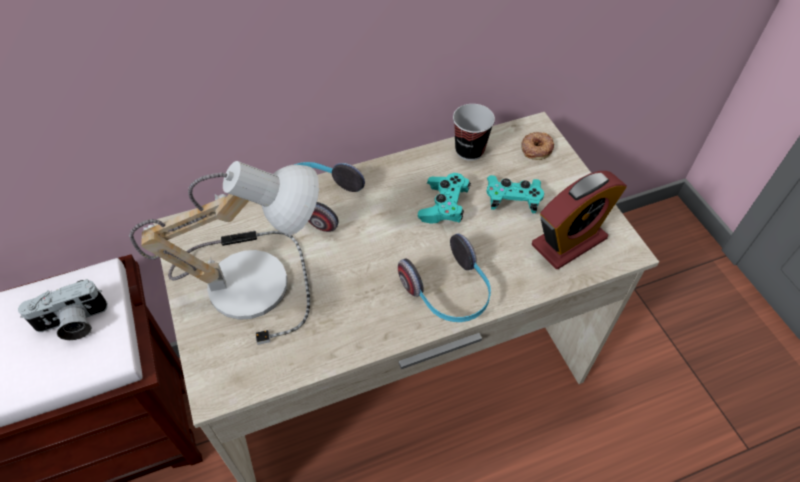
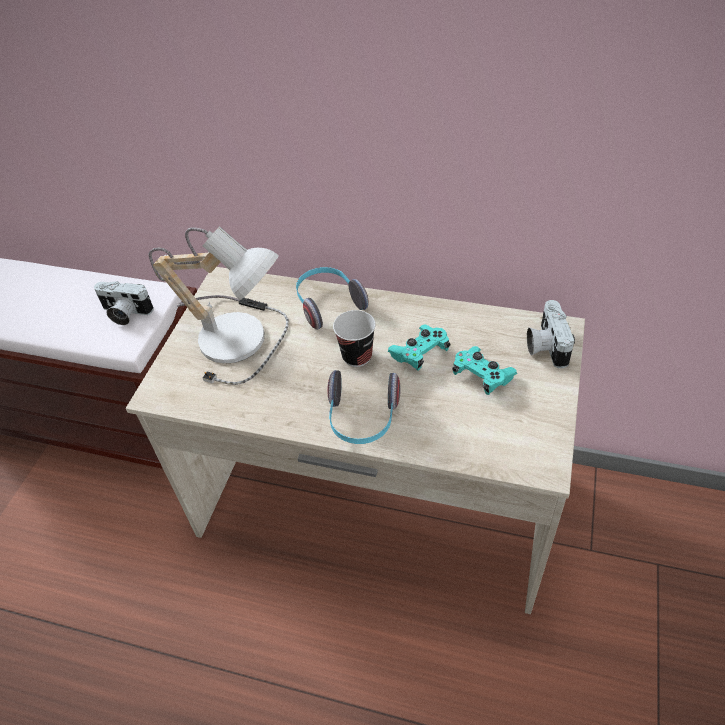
camera: 40 degrees right, 5 degrees down
(469, 150) = (483, 320): cup -> cup (357, 356)
(536, 148) = (545, 345): donut -> camera
(569, 241) = (499, 433): alarm clock -> none

